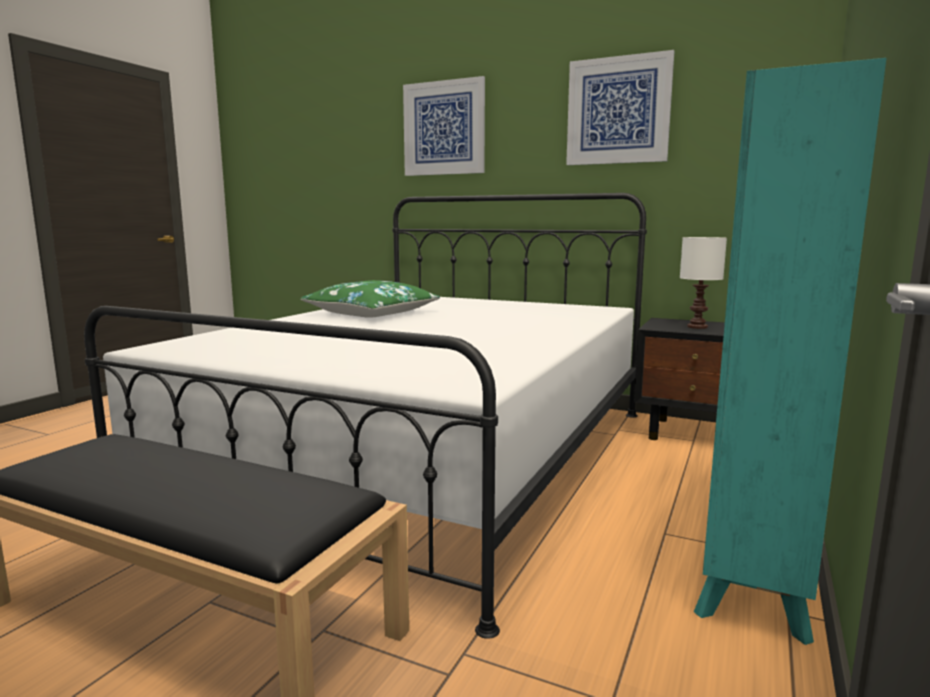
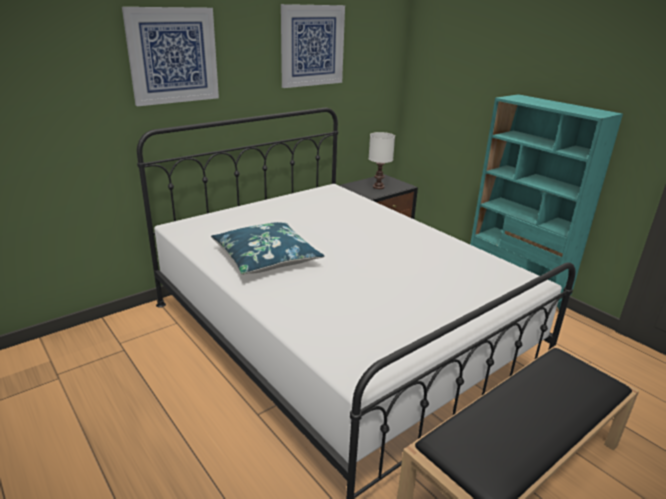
camera: 65 degrees left, 15 degrees up
(372, 313) = (266, 258): green pillow -> blue pillow

